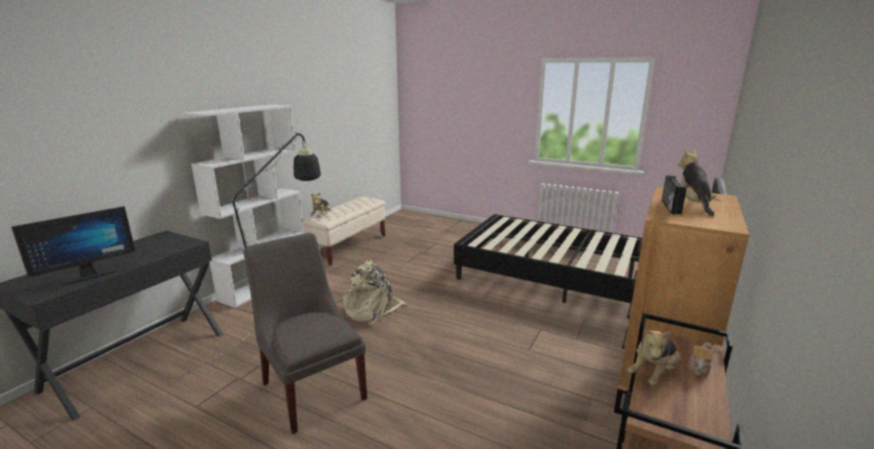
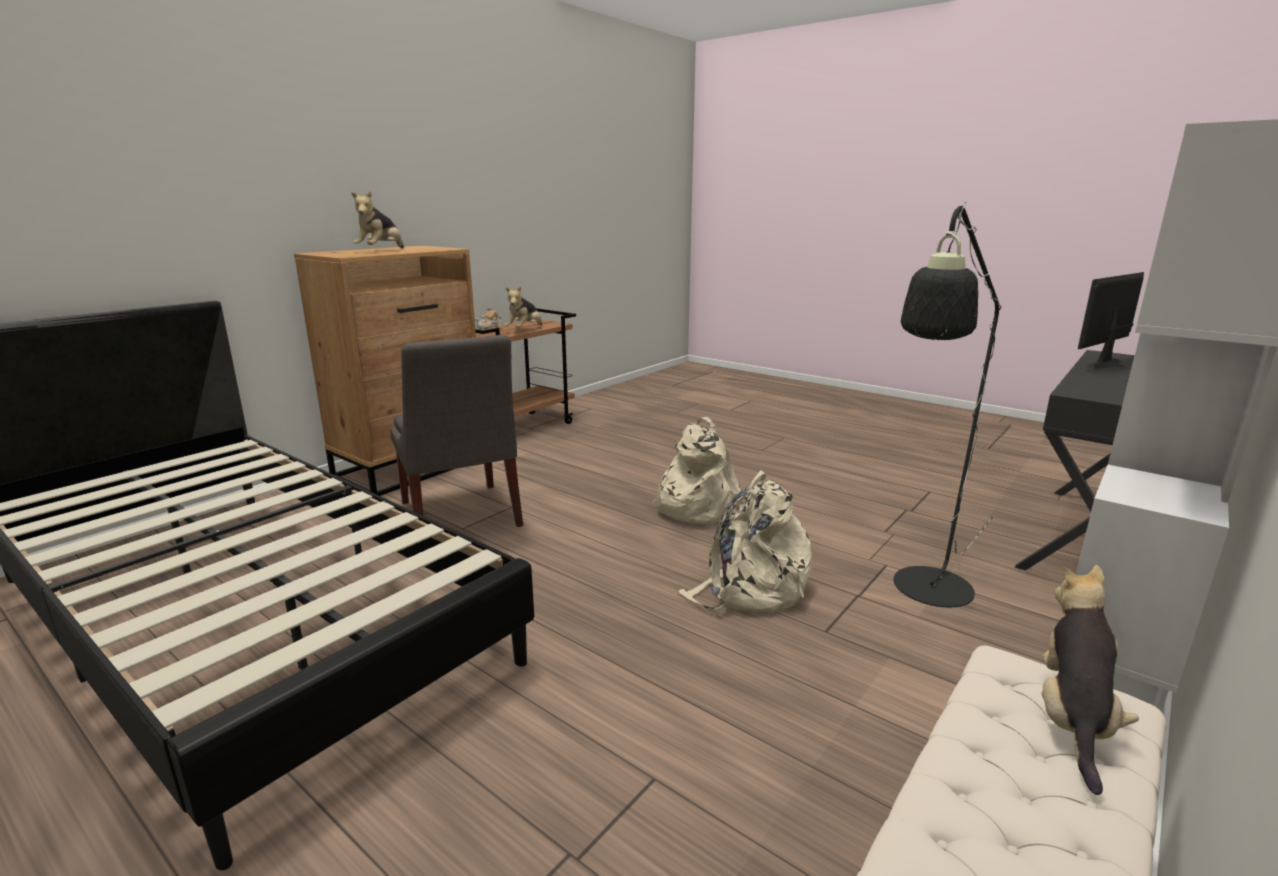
camera: 170 degrees left, 0 degrees up
(312, 387) = (803, 495): grey chair -> grey chair (460, 516)
(401, 364) = (694, 506): none -> beige backpack
(653, 374) = (525, 330): plush toy -> plush toy turned 150 degrees clockwise
(669, 207) = (411, 250): radio -> none

